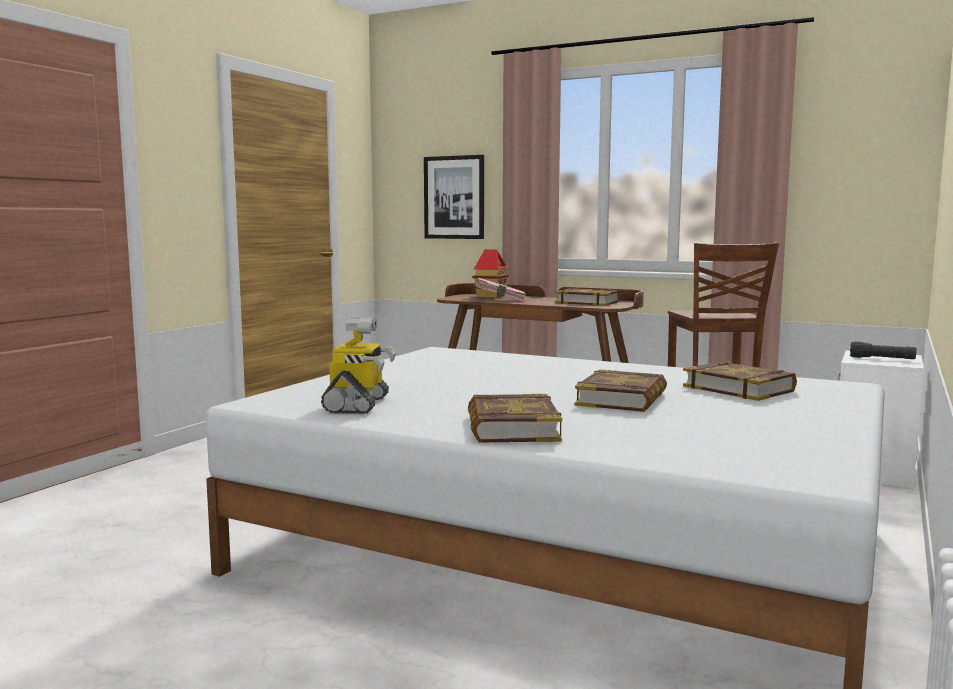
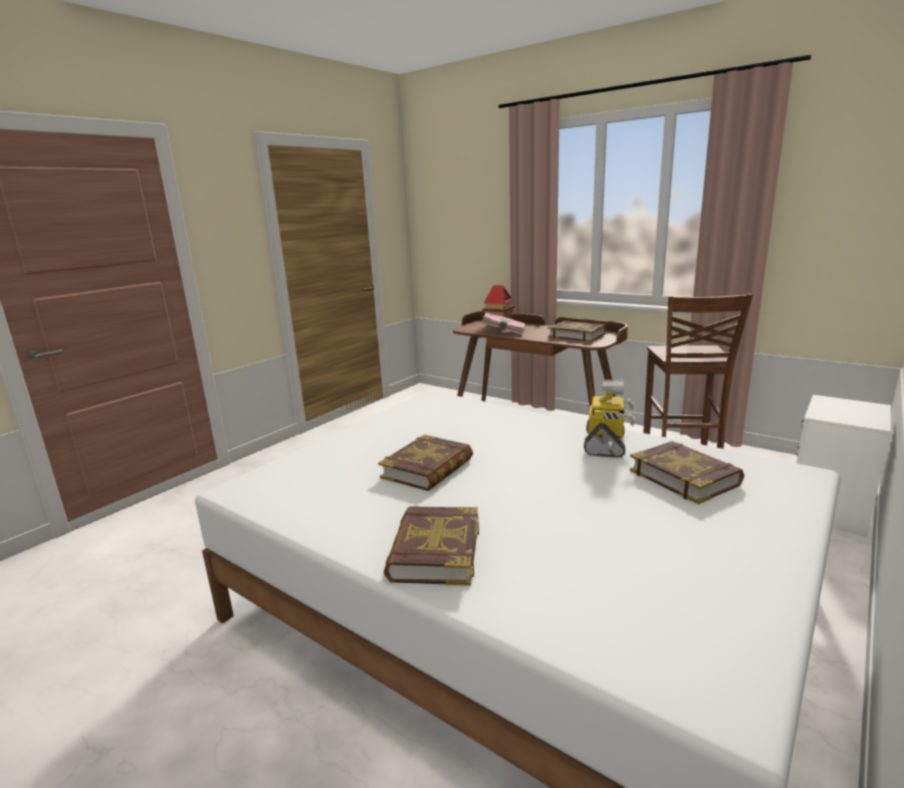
camera: 10 degrees right, 10 degrees up
(358, 405) = (319, 497): toy robot -> toy robot (606, 444)
(454, 197) = (472, 236): picture -> none
(622, 399) = (562, 495): book -> book (428, 469)
(882, 359) = (847, 412): black flashlight -> none

